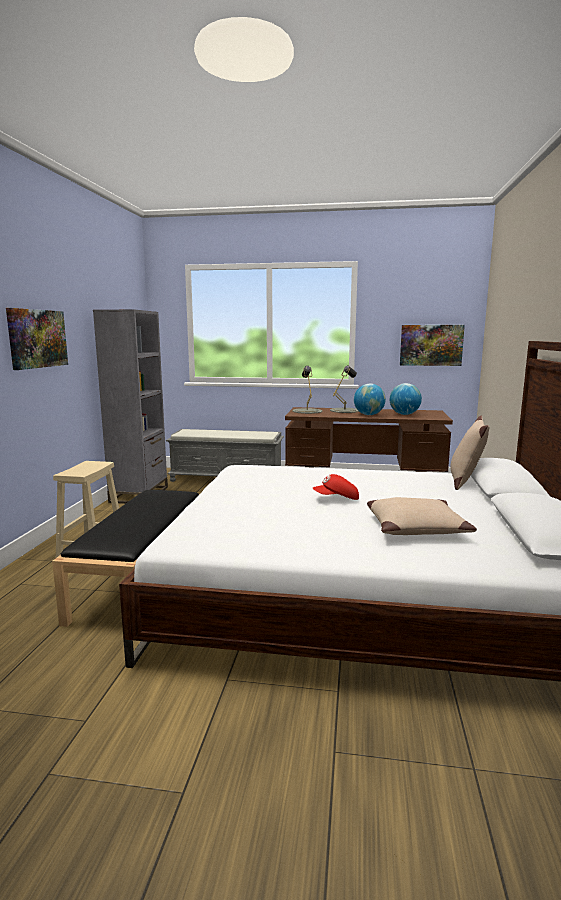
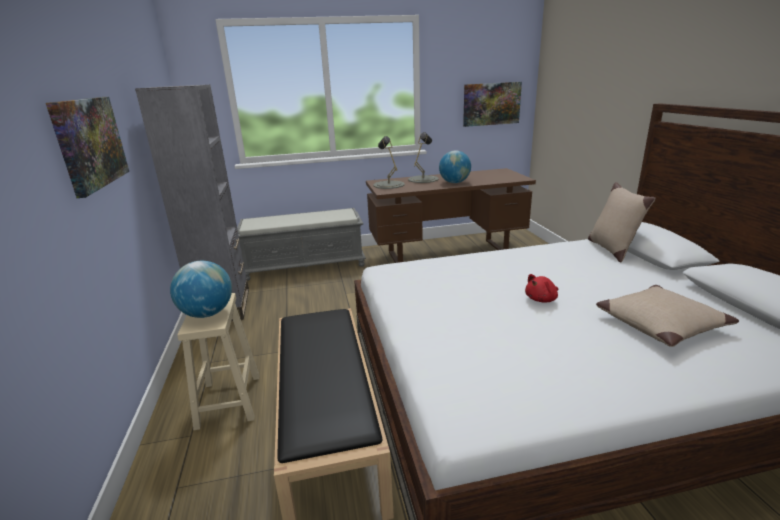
camera: 20 degrees left, 10 degrees up
(336, 499) = (542, 299): red cap -> red plush toy
(404, 414) = (484, 178): globe -> globe (207, 314)

